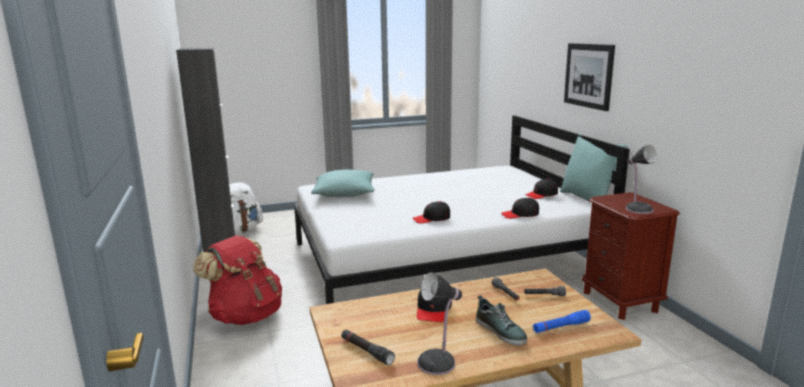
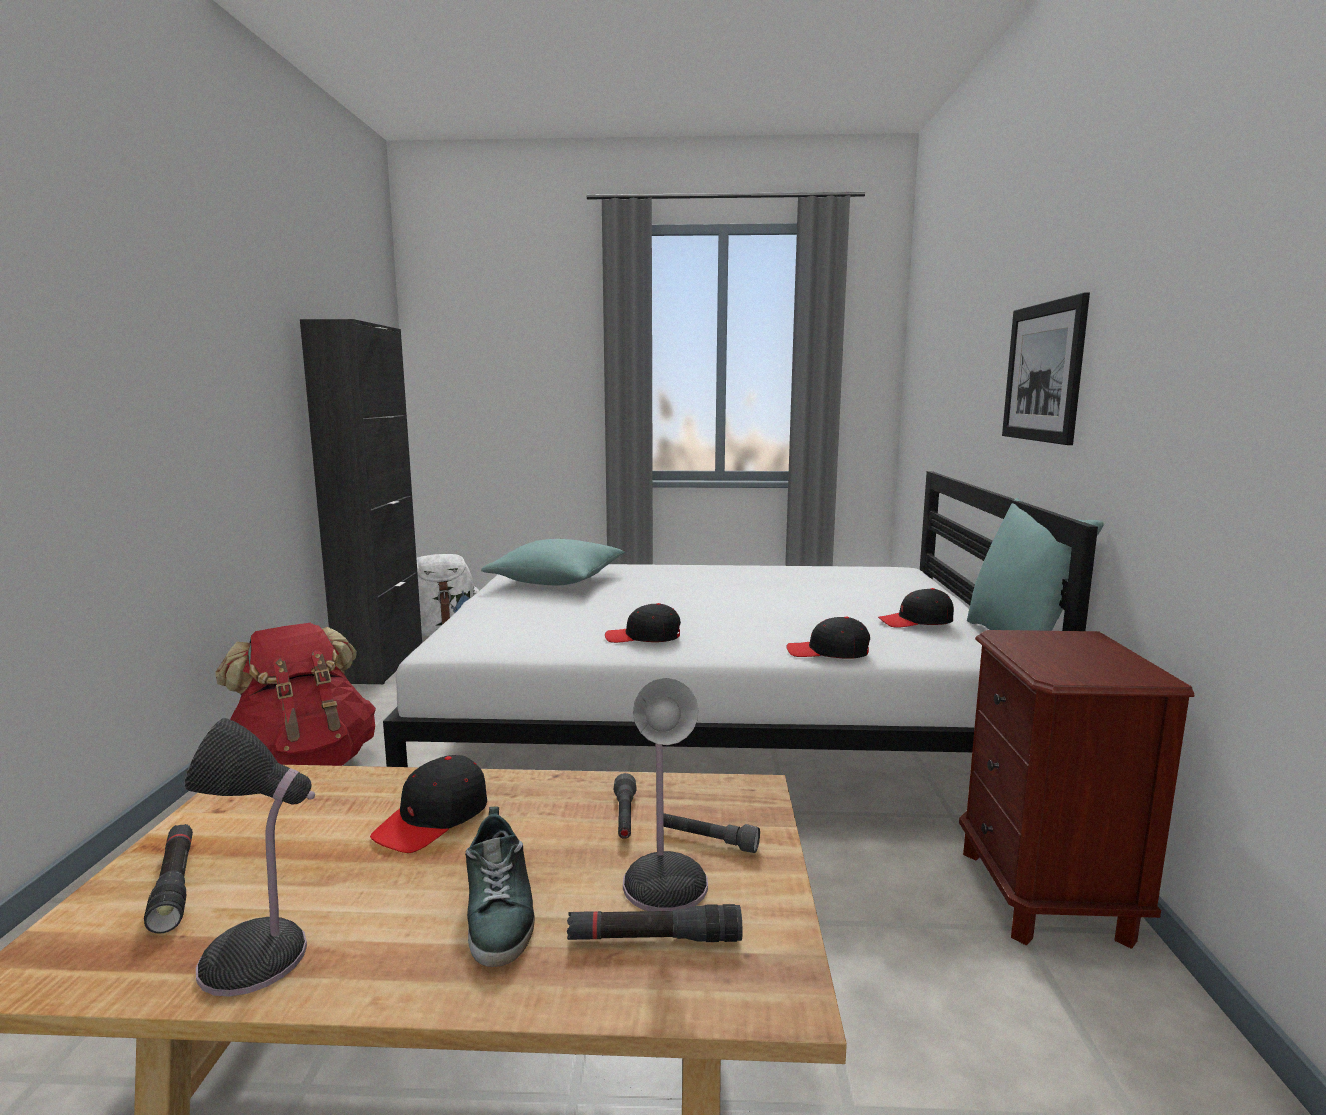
camera: 20 degrees right, 5 degrees down
(561, 327) = (654, 939): blue flashlight -> black flashlight
(637, 209) = (1076, 668): table lamp -> table lamp (665, 881)

